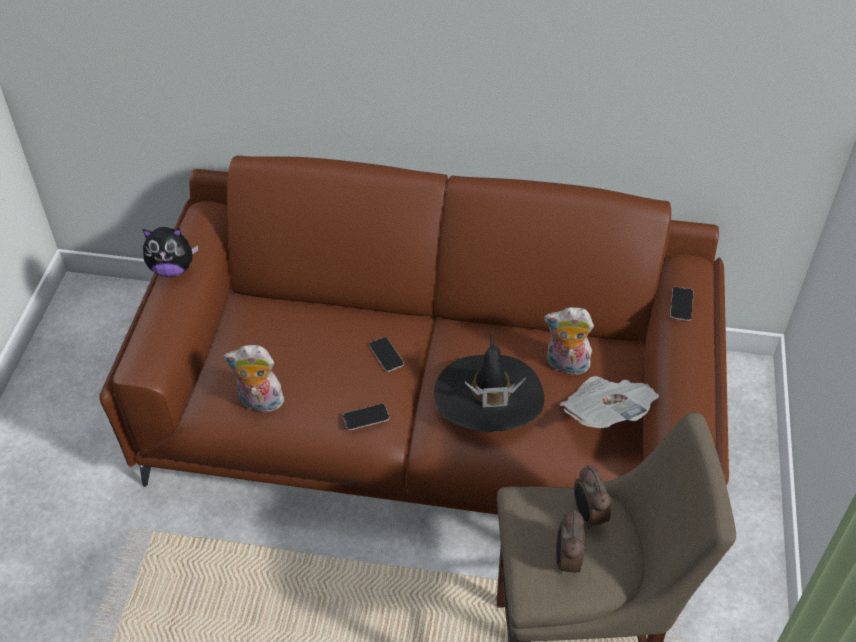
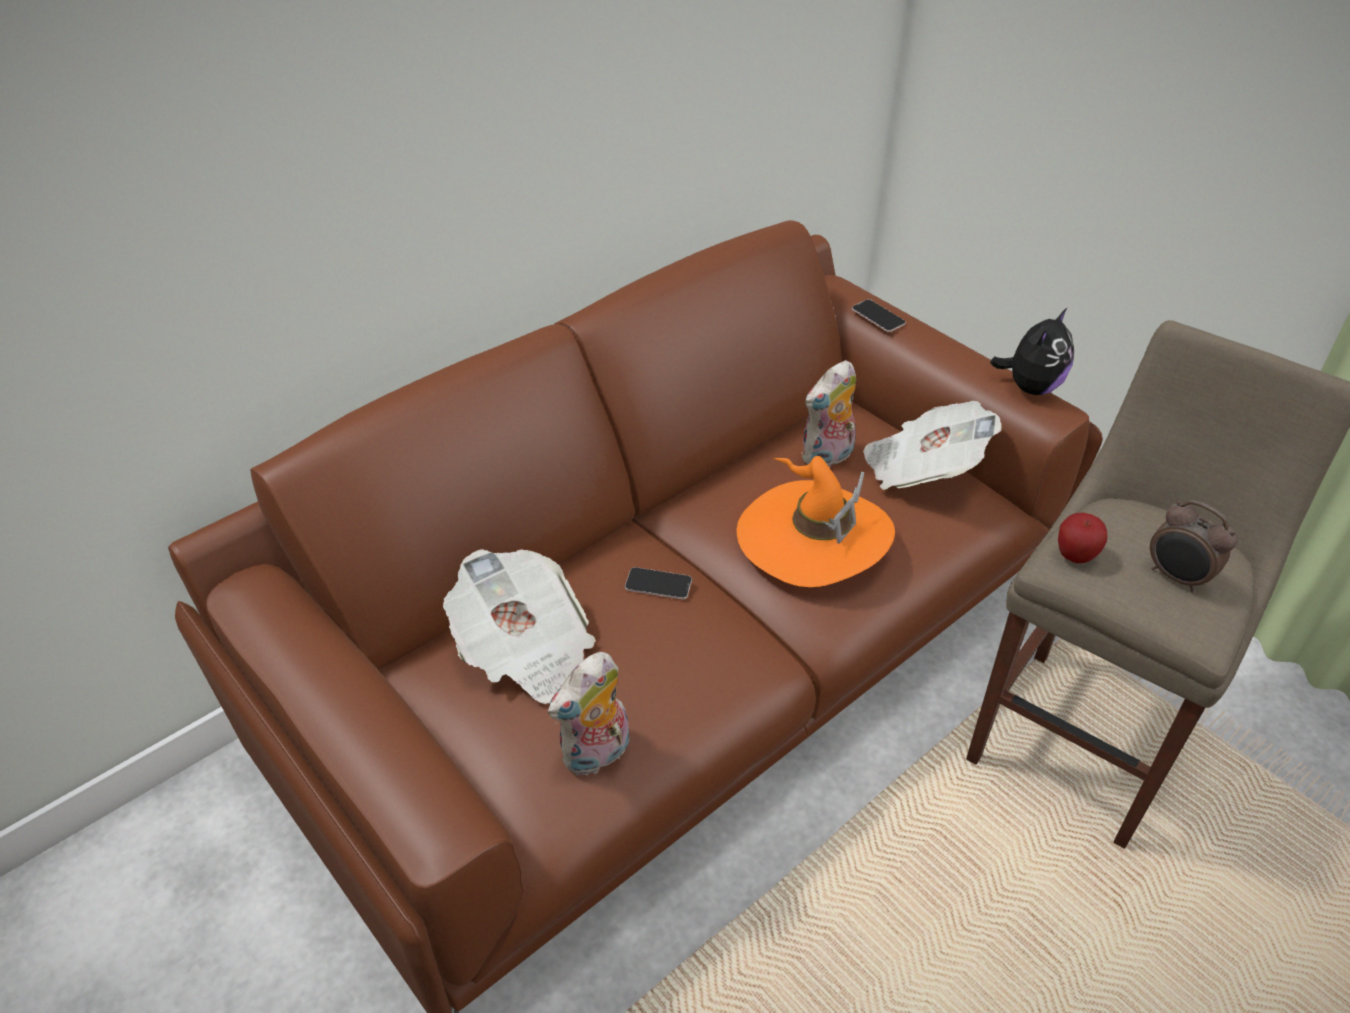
camera: 50 degrees left, 5 degrees down
(172, 269) = (303, 684): plush toy -> plush toy (1030, 387)
(292, 333) = (524, 649): none -> newspaper
(366, 417) = (732, 661): phone -> none
(489, 397) = (814, 537): black hat -> orange hat
(535, 503) = (1074, 556): none -> apple
(588, 515) = (1122, 526): alarm clock -> none

